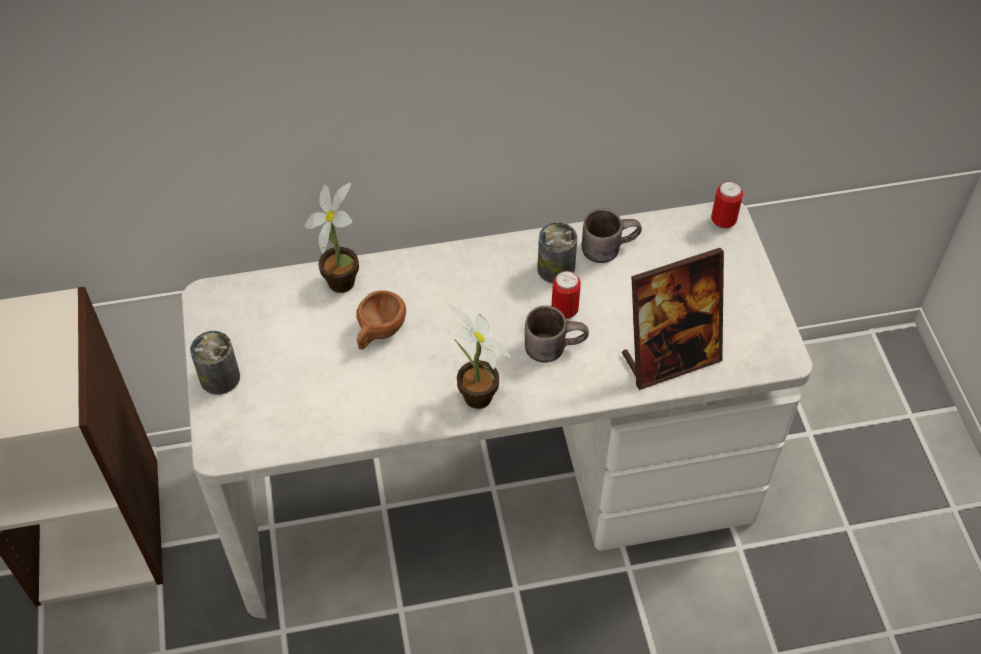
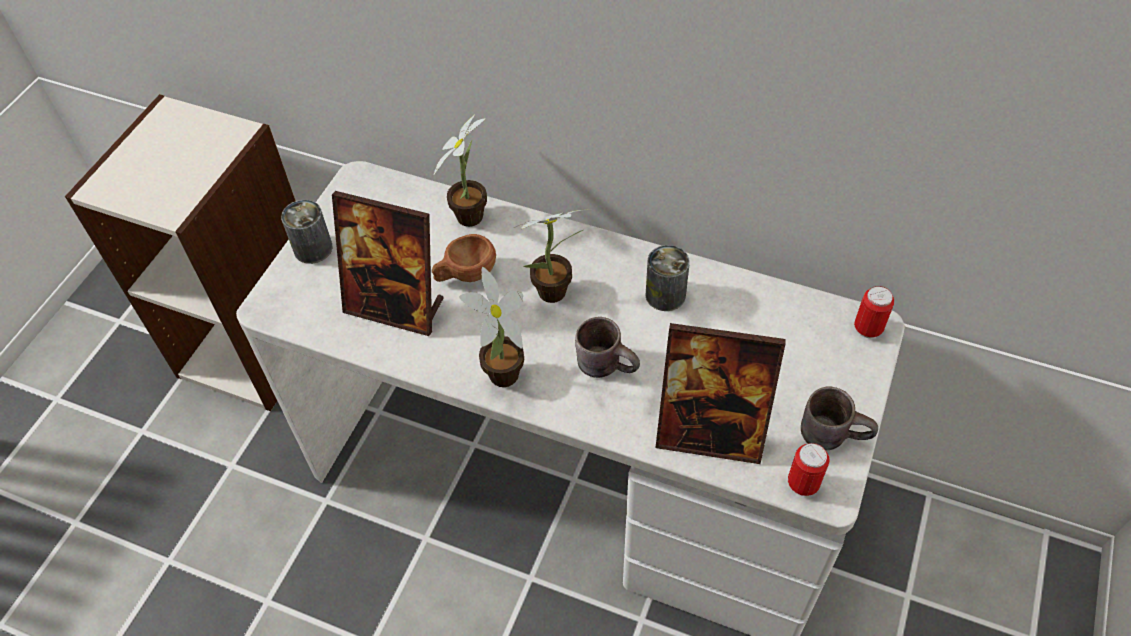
camera: 35 degrees right, 0 degrees up
(340, 390) = (395, 307): none -> picture frame
(467, 308) = (557, 291): none -> potted plant
(564, 311) = (643, 337): can -> can (803, 484)
(607, 246) = (731, 297): brown mug -> brown mug (833, 431)

